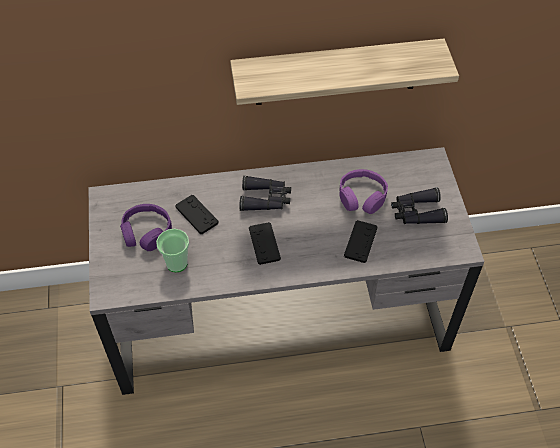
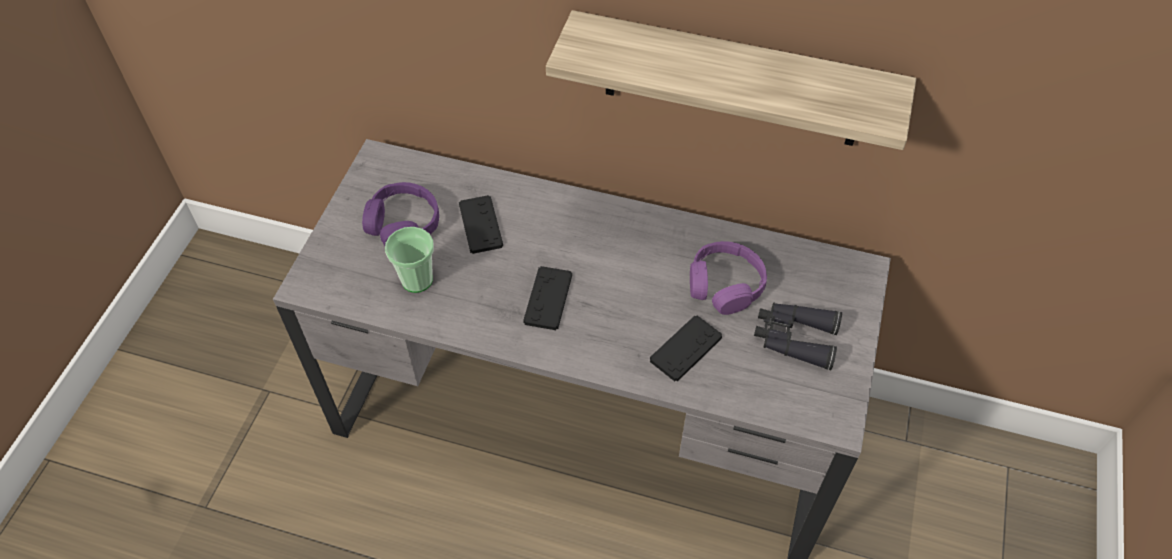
camera: 25 degrees right, 0 degrees up
(266, 199) = (586, 238): black binoculars -> none

